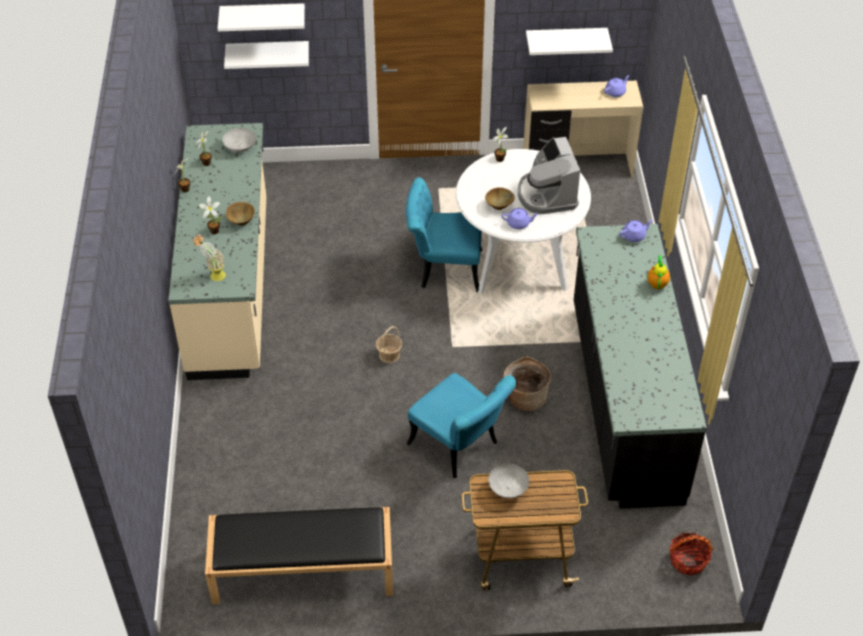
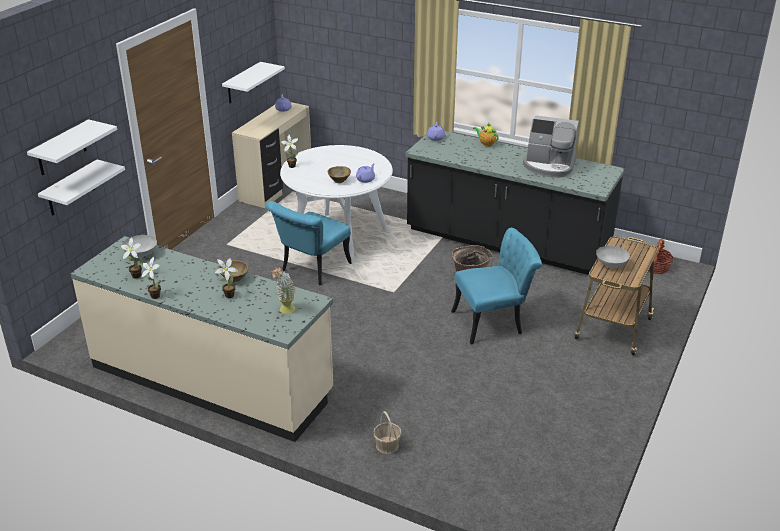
camera: 60 degrees left, 15 degrees down
(302, 571) = (562, 440): black bench -> none
(389, 355) = (373, 323): basket -> basket (387, 446)
(546, 195) = (349, 162): coffee machine -> coffee machine (549, 166)

